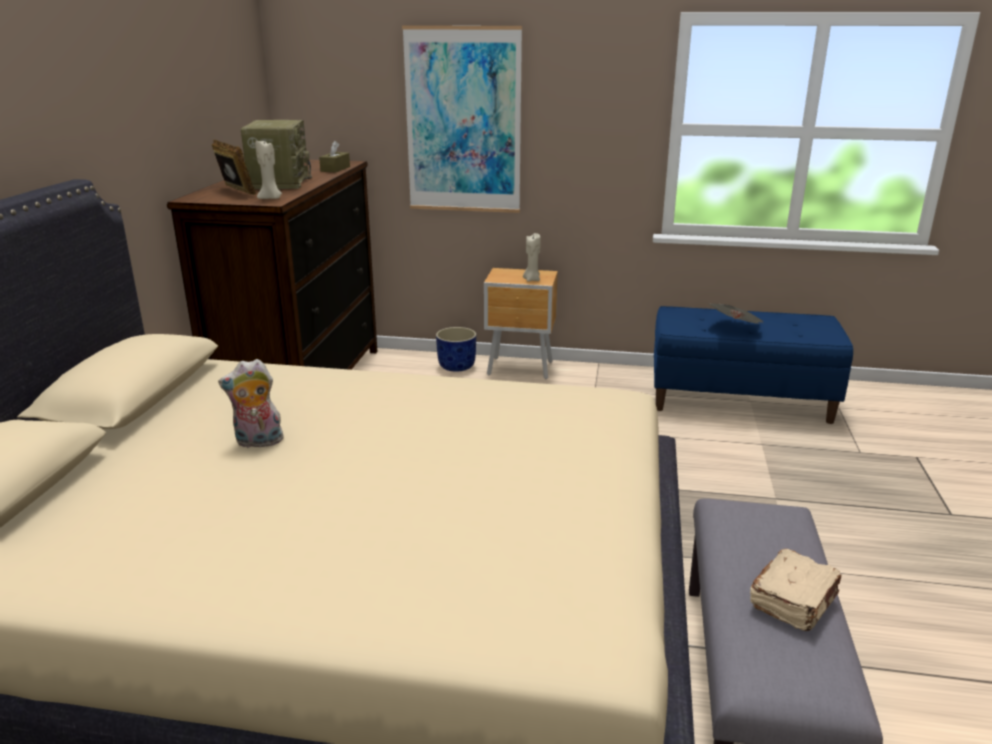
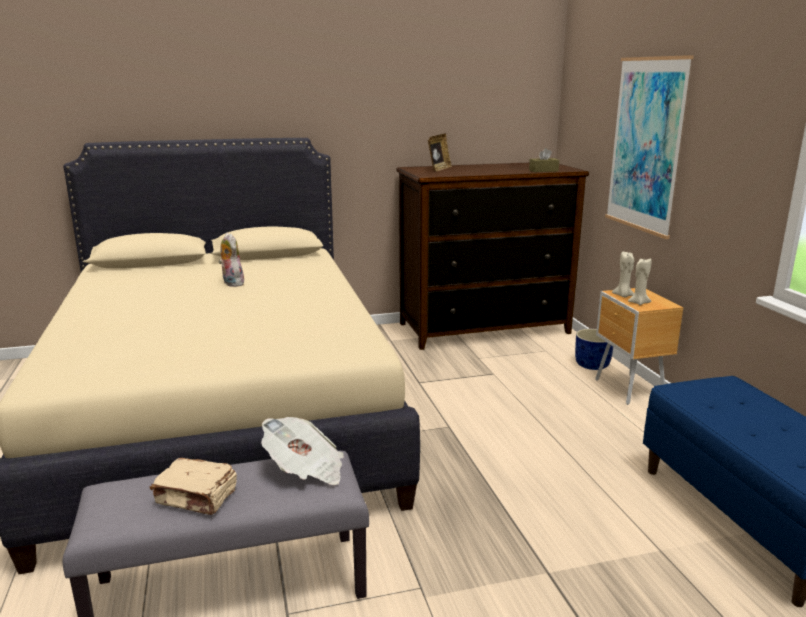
camera: 65 degrees right, 5 degrees down
(271, 198) = (434, 174): beige candle -> beige candle (623, 296)
(279, 182) = (479, 170): radio -> none
(735, 328) = (738, 421): newspaper -> newspaper (305, 470)

